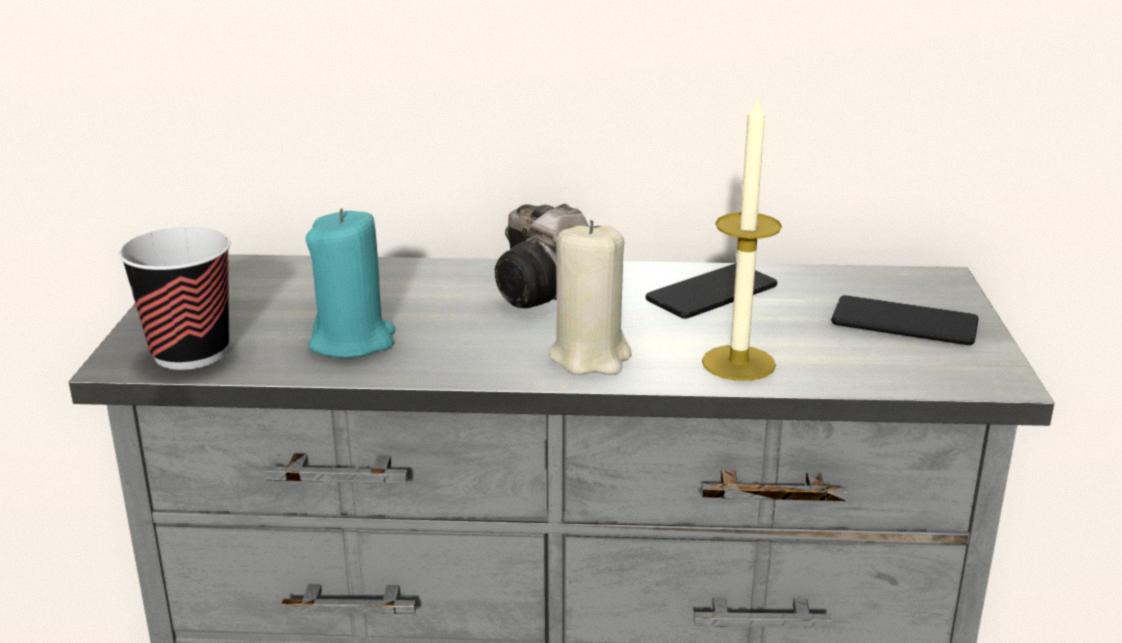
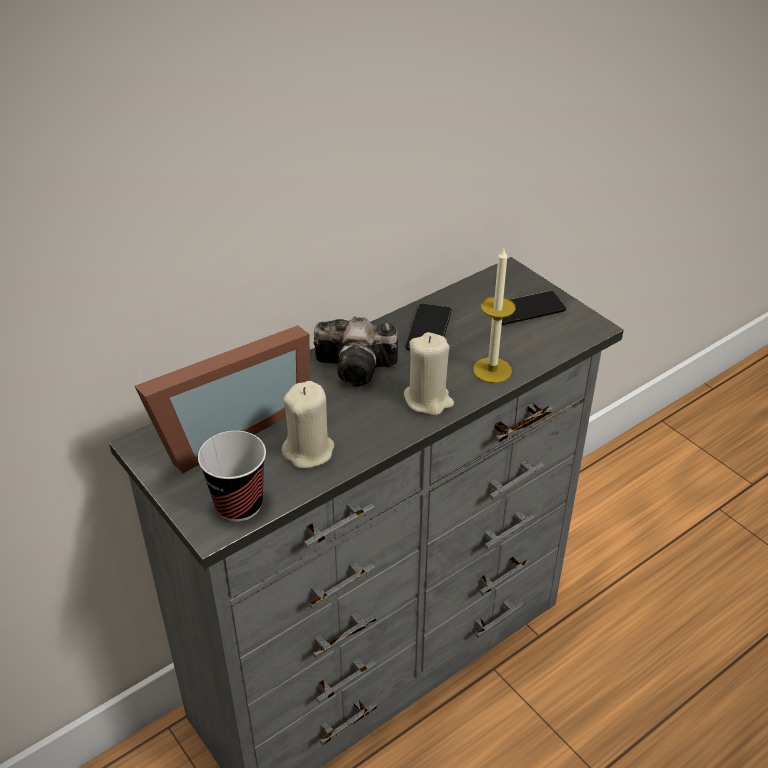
camera: 40 degrees left, 15 degrees up
(306, 286) = (227, 427): none -> picture frame
(353, 341) = (309, 451): turquoise candle -> beige candle

